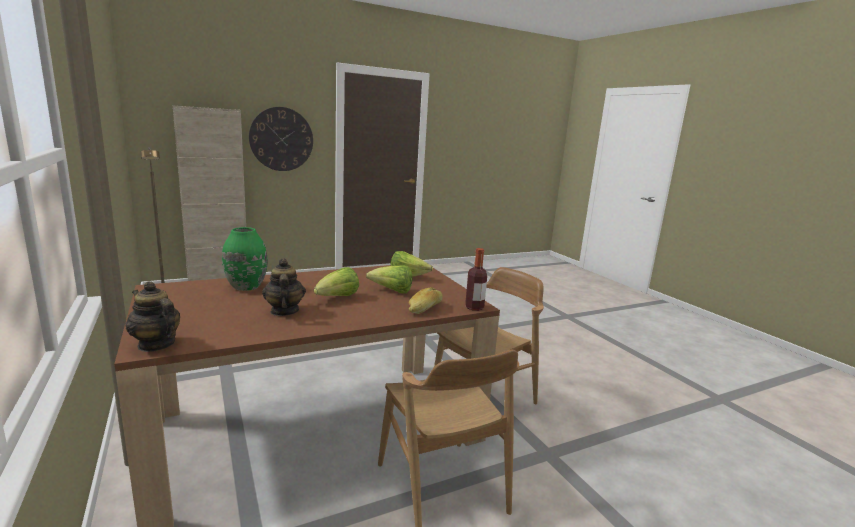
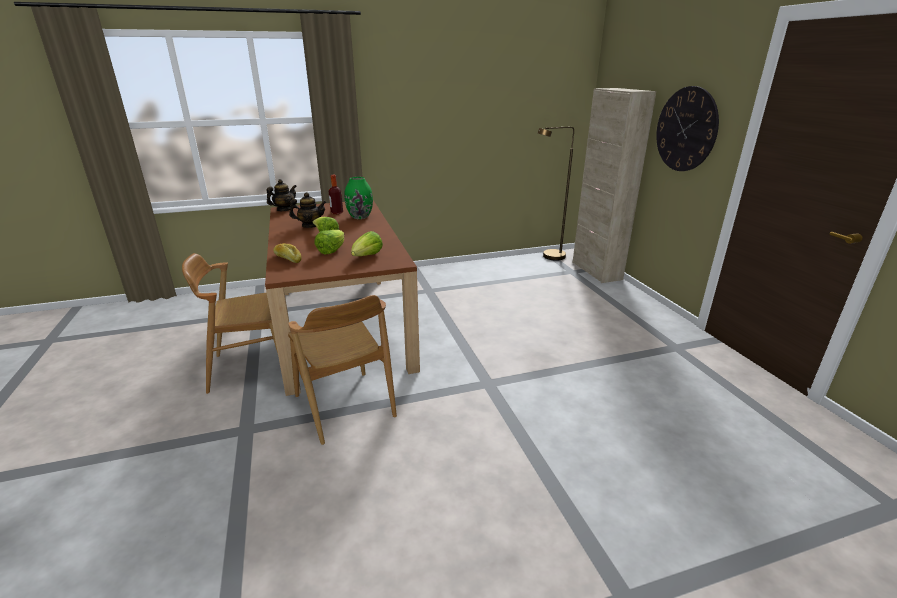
camera: 100 degrees right, 10 degrees up
(474, 307) = (277, 275): bottle -> bottle (337, 213)

